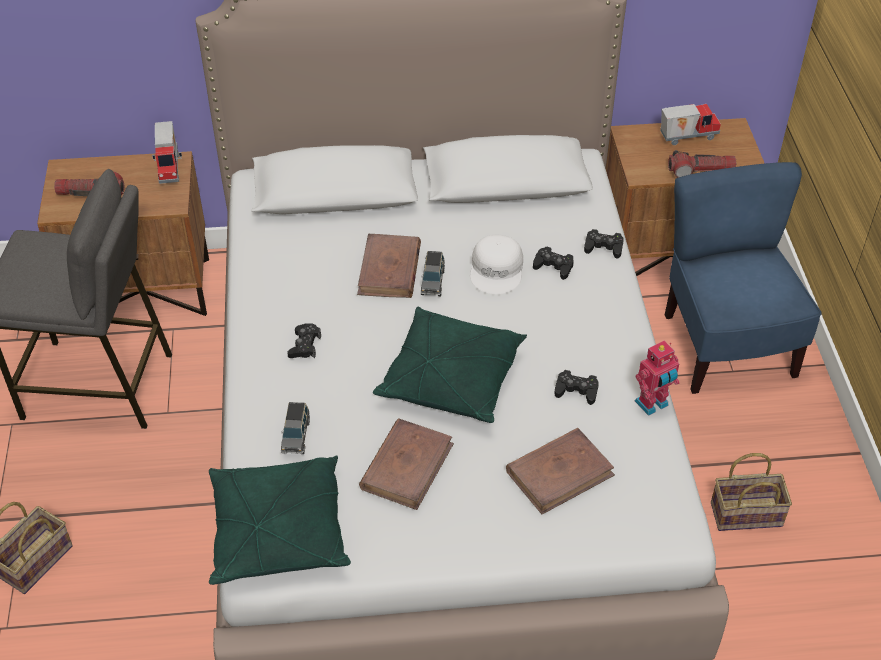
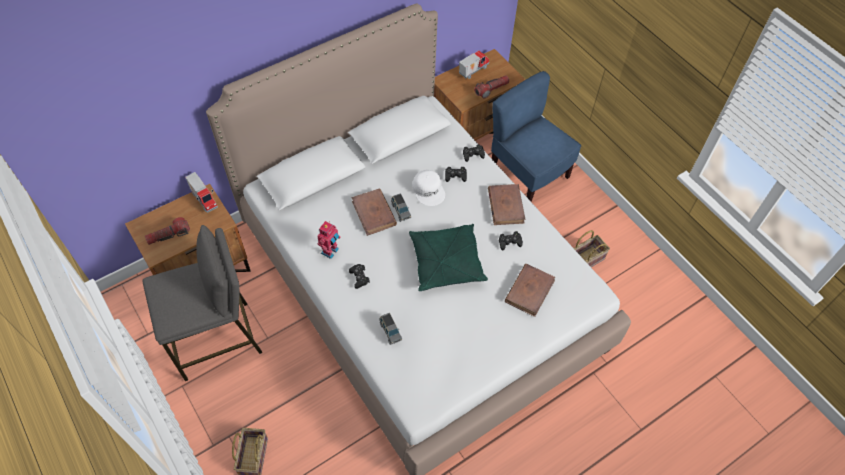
camera: 30 degrees left, 10 degrees up
(278, 531) = (416, 387): green pillow -> none
(407, 466) = (457, 322): brown book -> brown book (505, 206)
(652, 404) = (548, 234): toy robot -> toy robot (330, 251)

